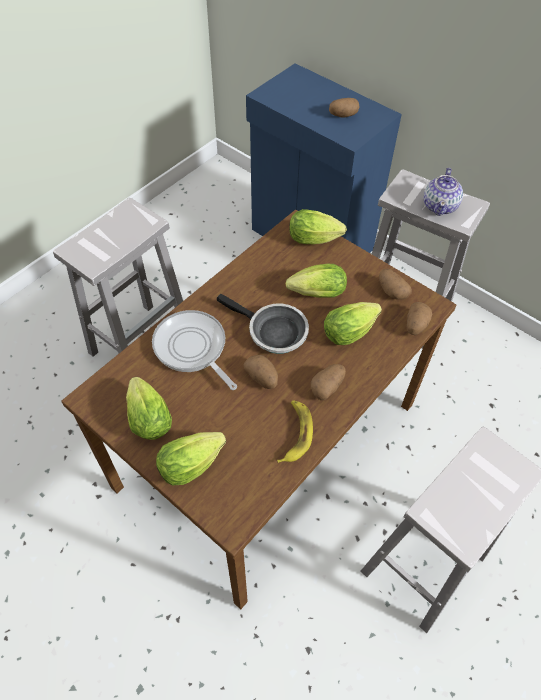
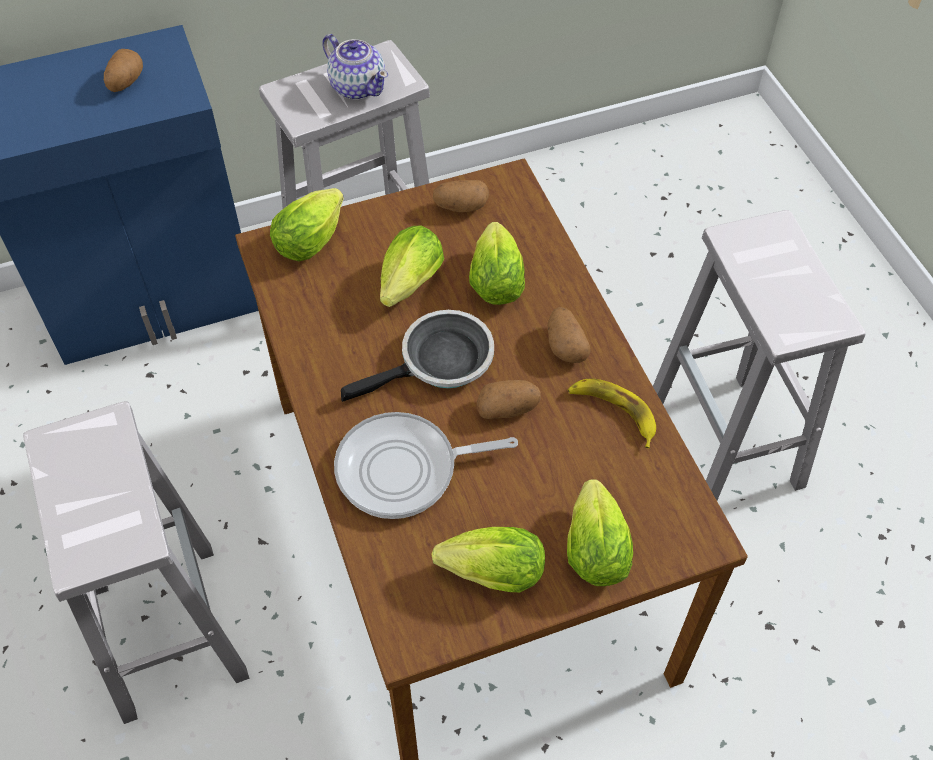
camera: 60 degrees left, 0 degrees up
(415, 325) = (530, 212): potato -> none

